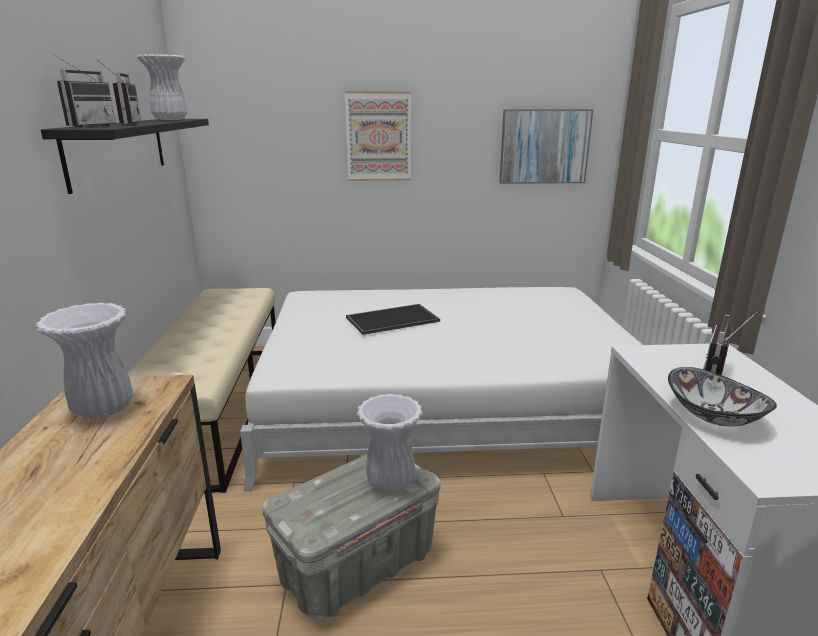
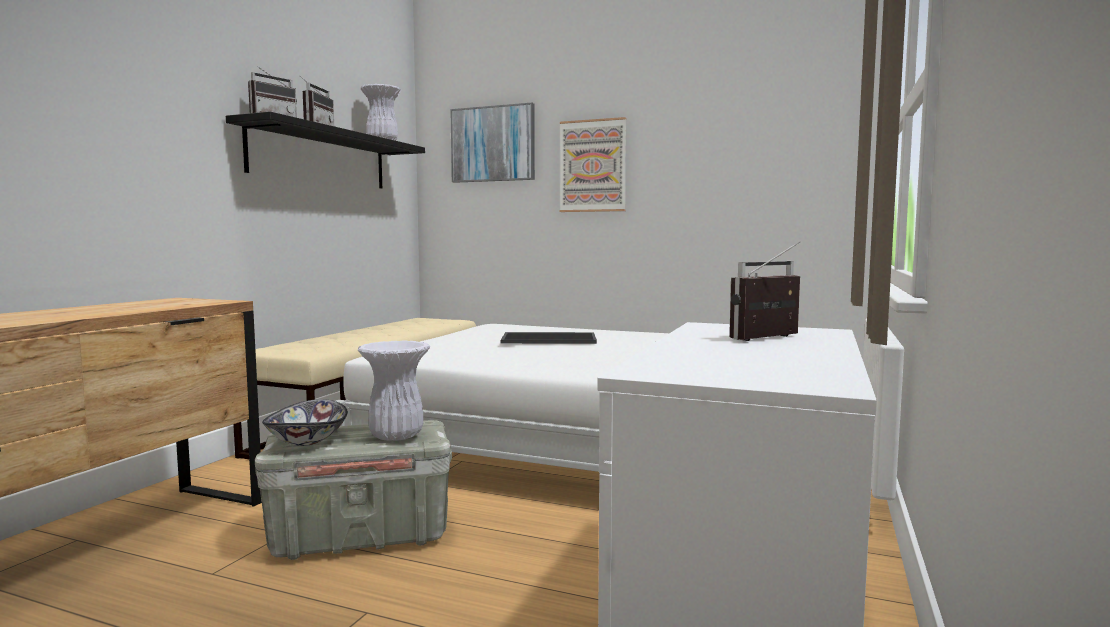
camera: 25 degrees right, 15 degrees down
(104, 408) = (159, 303): white vase -> none
(544, 146) = (782, 170): picture -> picture (493, 144)
(714, 416) = (688, 349): bowl -> bowl (308, 440)

